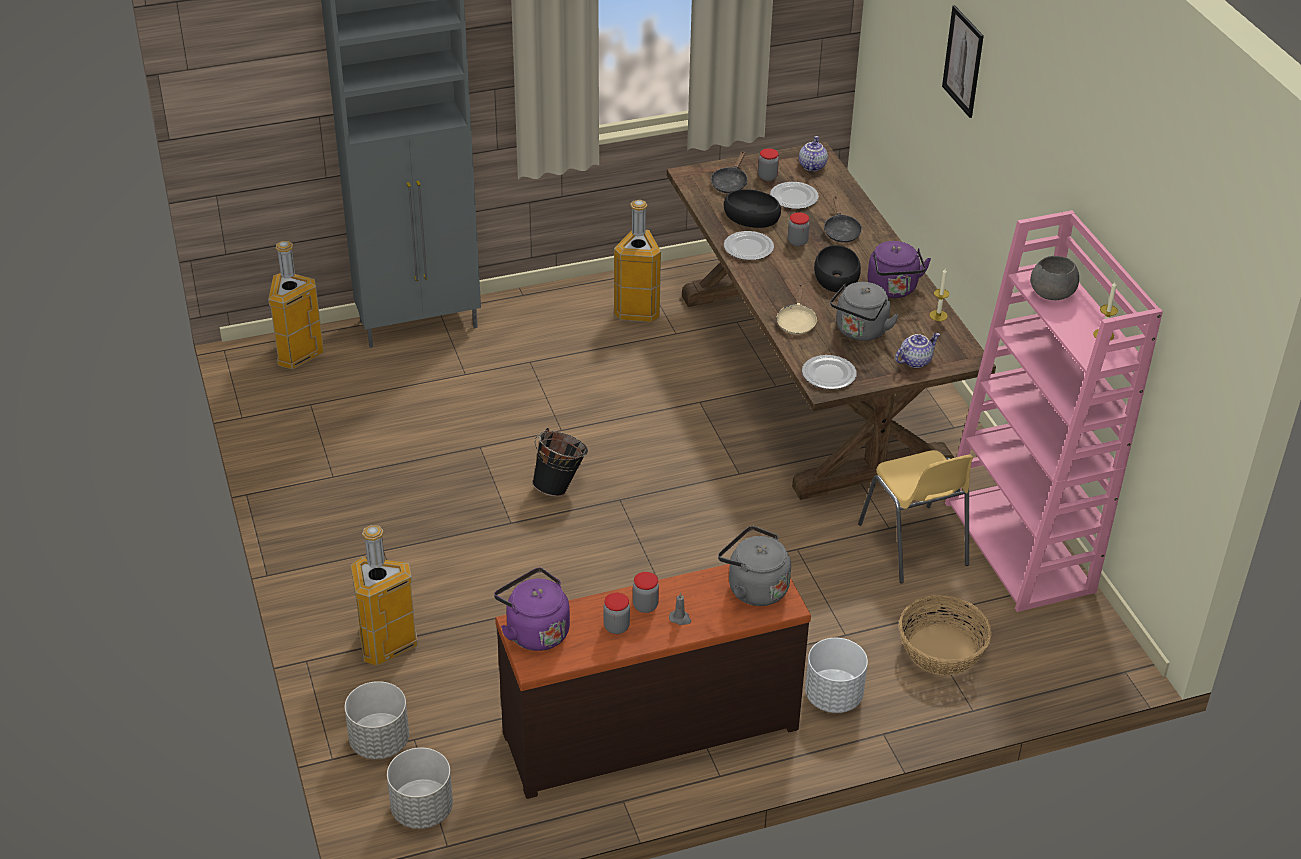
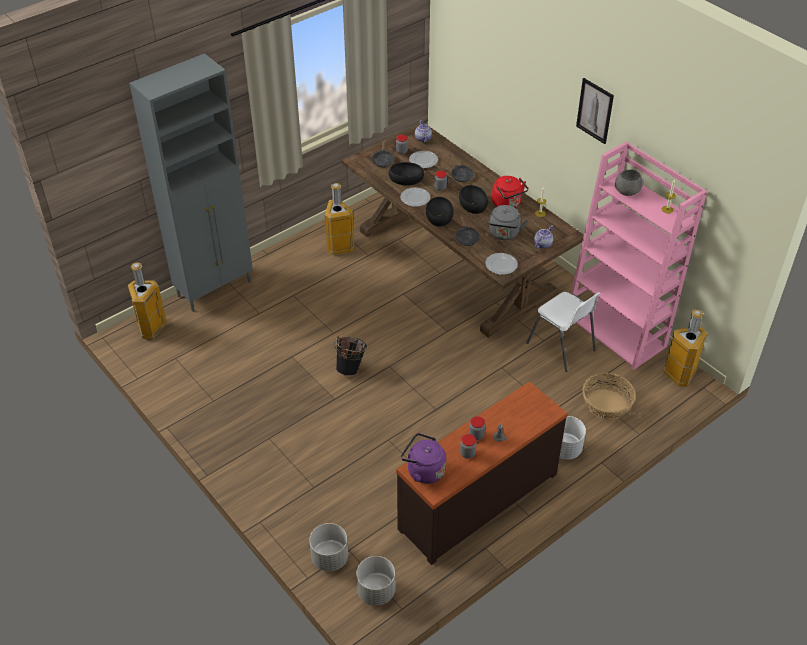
camera: 20 degrees left, 5 degrees up
(387, 646) = (303, 497): trash can -> trash can (680, 374)
(754, 588) = (529, 406): grey kettle -> none
(771, 281) = (439, 215): none -> black bowl
(796, 322) = (466, 237): beige frying pan -> black frying pan
(893, 289) = (508, 204): purple kettle -> red kettle
(914, 545) = (561, 347): yellow chair -> white chair
(963, 61) = (522, 63): picture -> picture (595, 111)

